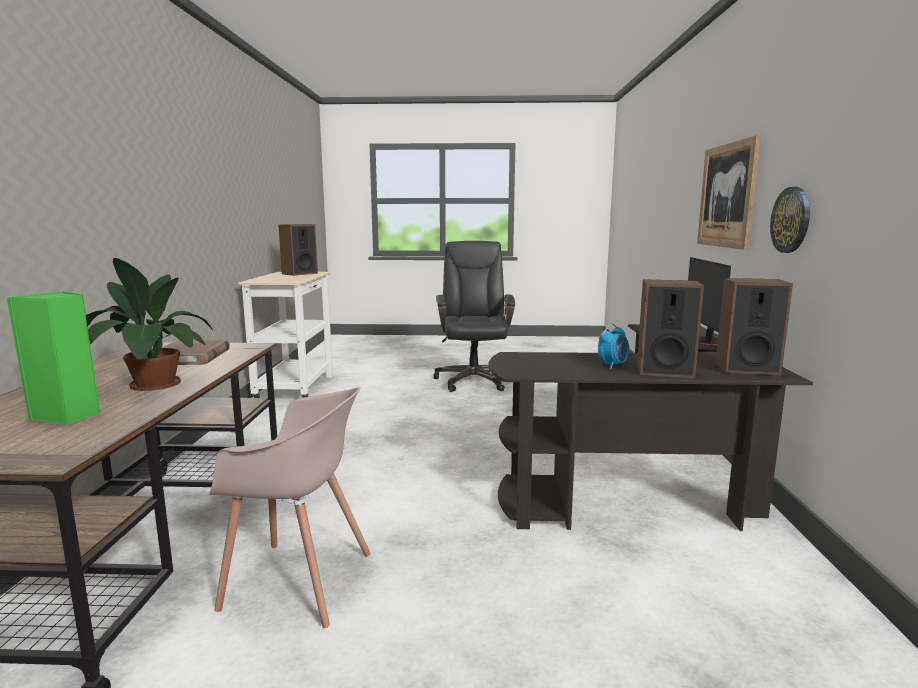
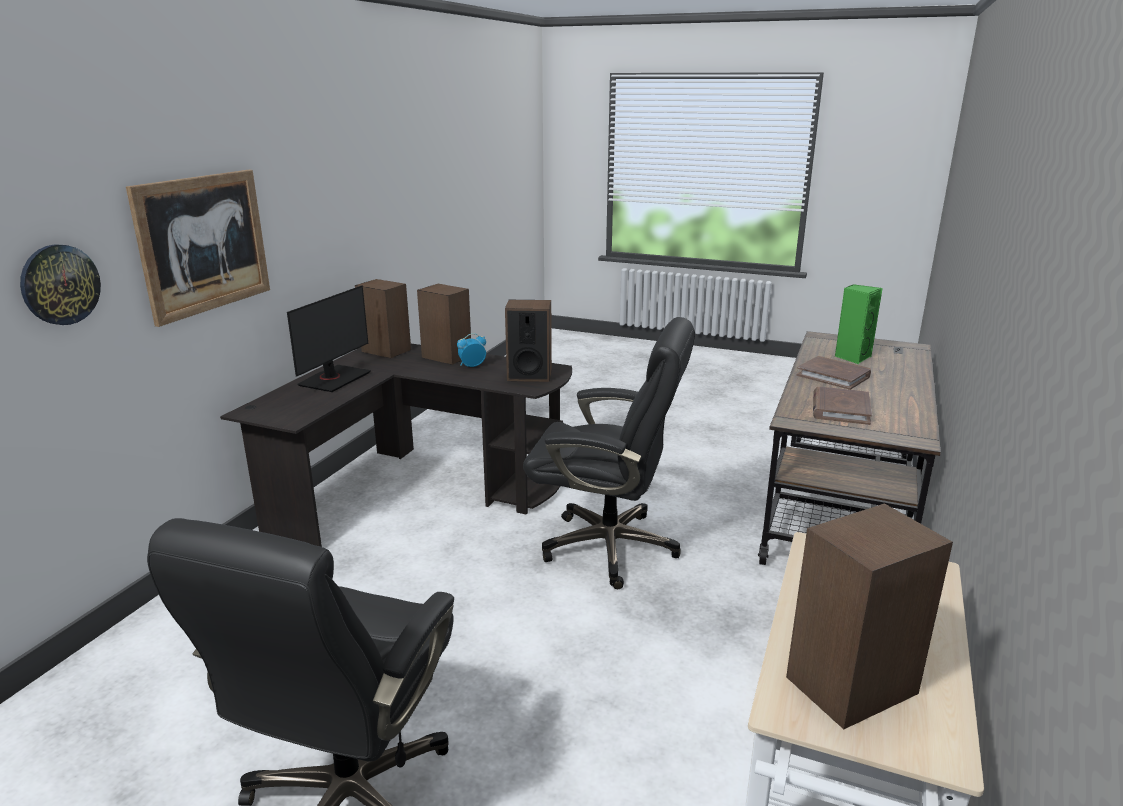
camera: 160 degrees left, 10 degrees up
(151, 385) = (833, 376): potted plant -> brown book
(300, 582) = (717, 470): beige chair -> none
(419, 468) = (606, 547): none -> black office chair
(534, 364) = (529, 375): none -> speaker
(791, 220) = (313, 244): wall clock -> wall clock (60, 284)

